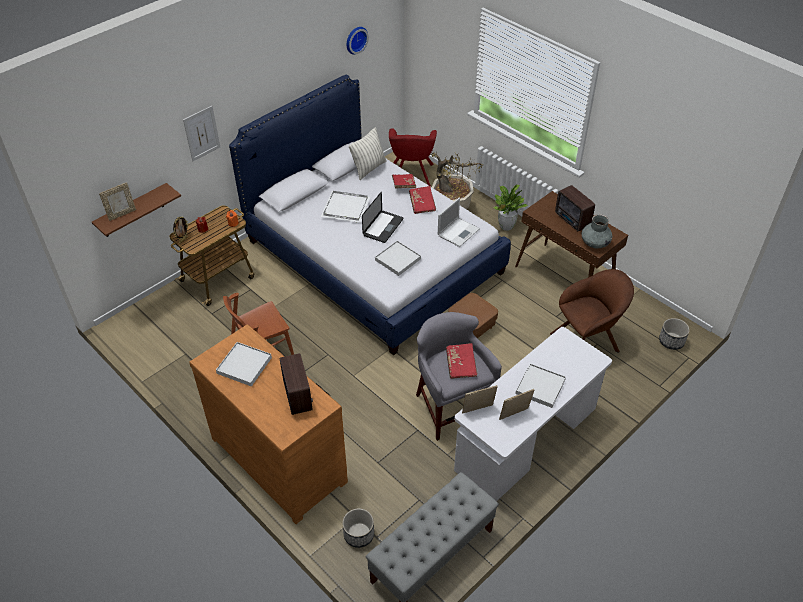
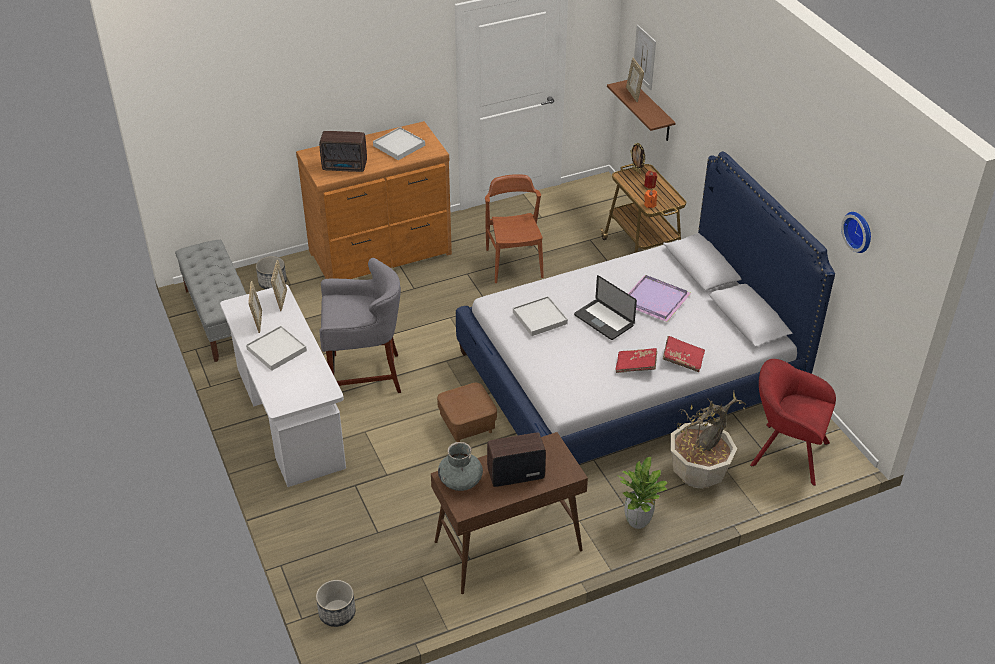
camera: 110 degrees right, 5 degrees down
(201, 133) = (708, 117): picture -> picture (644, 57)
(346, 207) = (655, 301): white tray -> purple tray
(369, 168) = (731, 337): pillow -> none
(458, 232) = (566, 383): laptop -> none
(461, 365) = (349, 313): red book -> none
(587, 341) = (387, 524): brown armchair -> none

